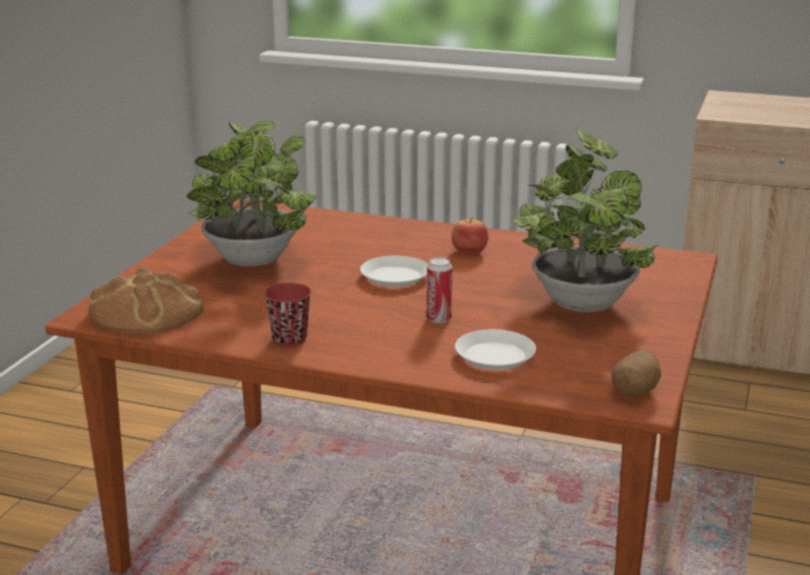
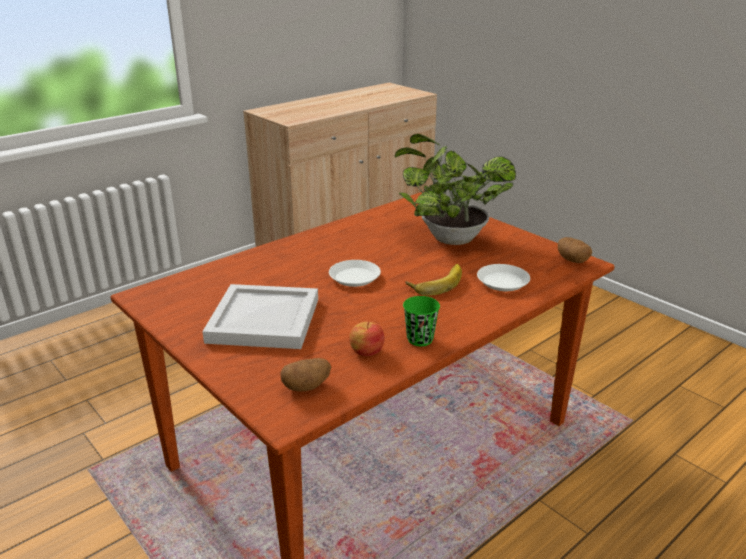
camera: 60 degrees left, 5 degrees up
(147, 311) = (306, 387): bread -> potato
(252, 262) = (263, 319): potted plant -> white tray
(289, 339) = (420, 339): red cup -> green cup
(439, 319) = (436, 282): can -> banana
(469, 251) = (341, 244): apple -> apple (366, 351)

